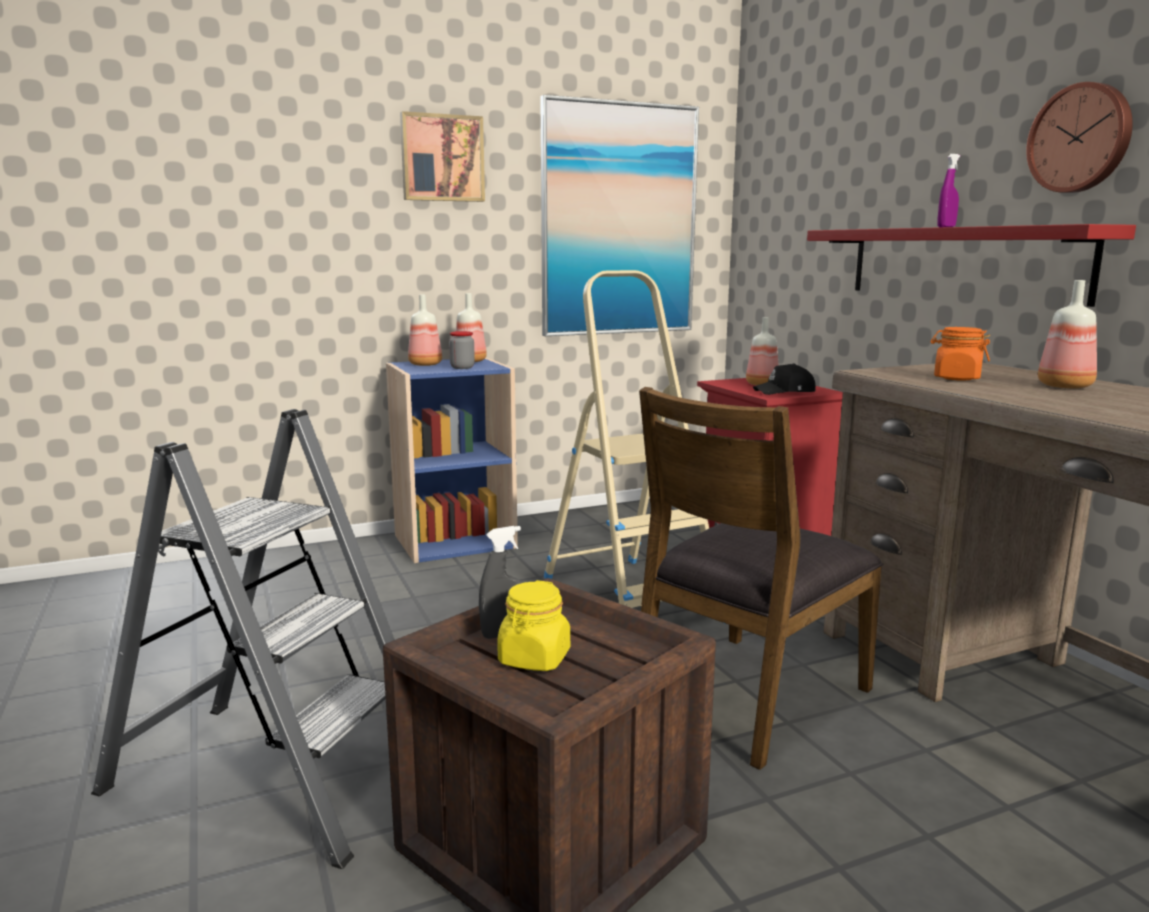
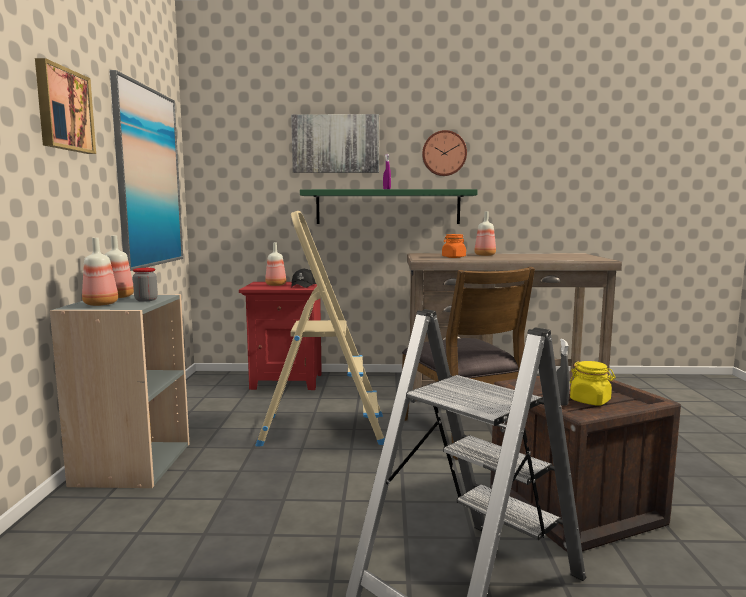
camera: 65 degrees left, 5 degrees down
(456, 540) = (132, 463): blue bookcase -> grey bookcase
(895, 142) = (335, 144): none -> picture
(961, 263) = (388, 207): red shelf -> green shelf

